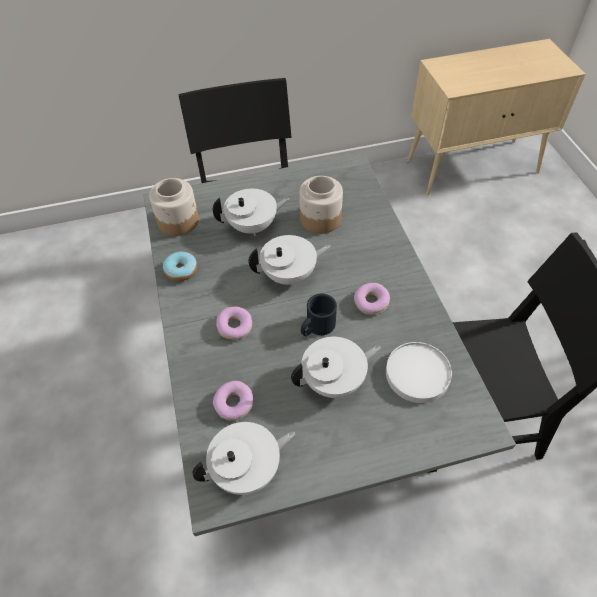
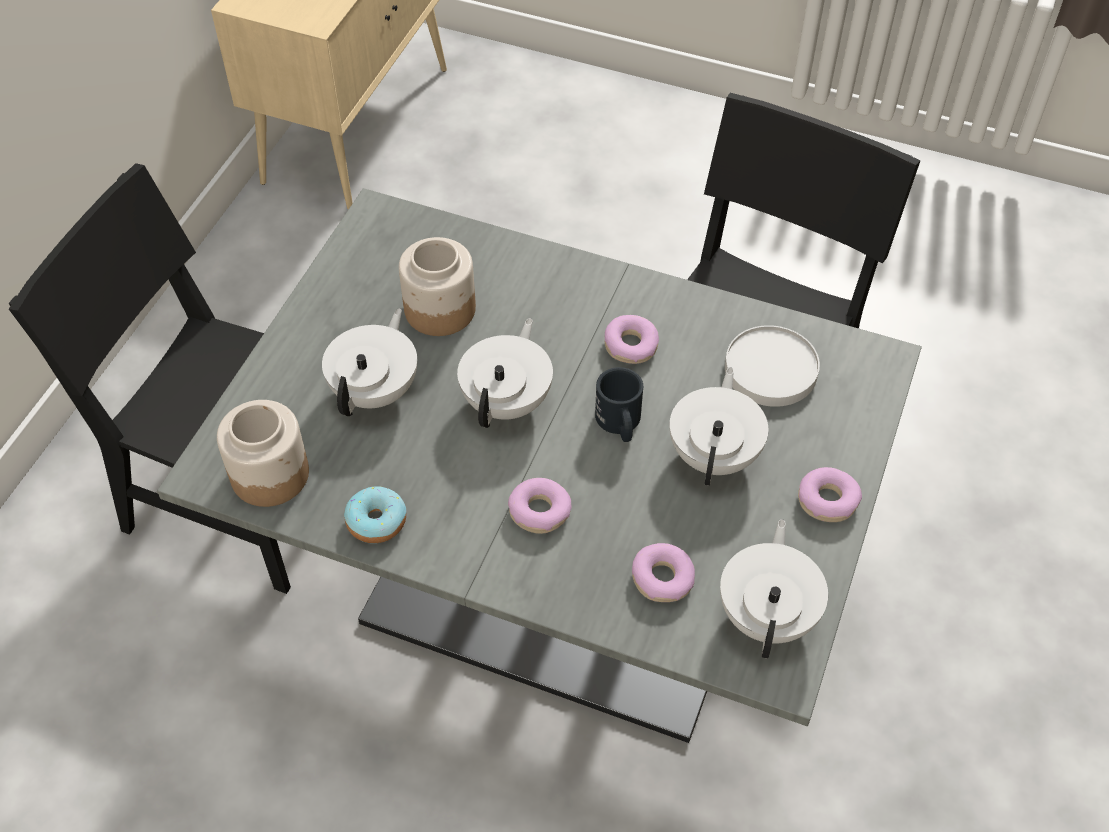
camera: 55 degrees left, 0 degrees up
(350, 456) = (827, 501): none -> donut

